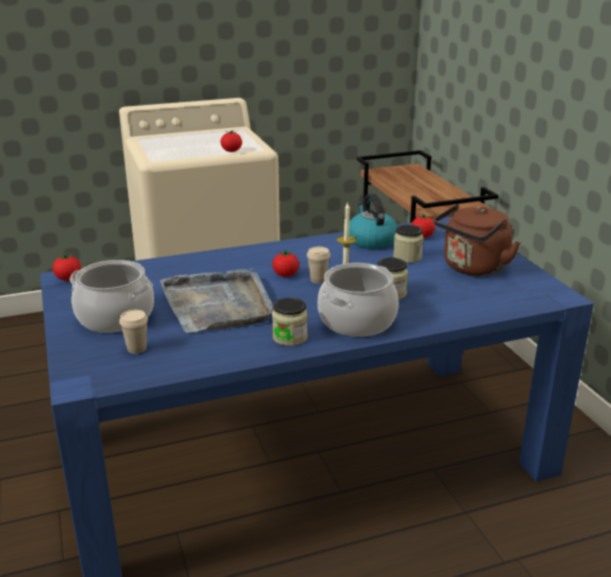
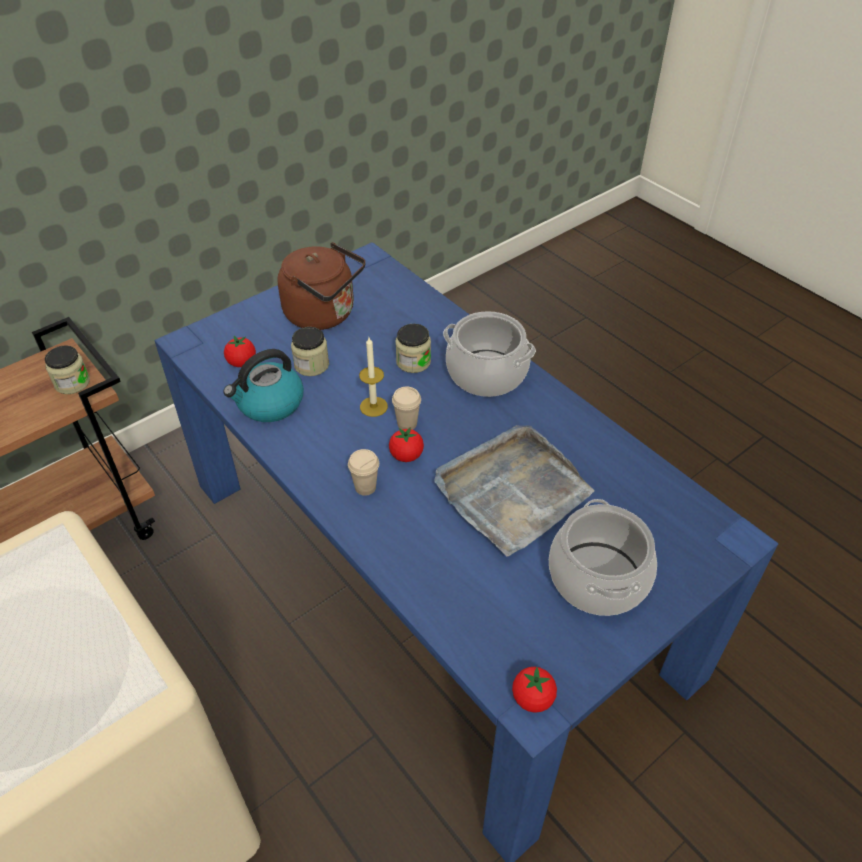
camera: 110 degrees left, 20 degrees up
(137, 349) = (646, 523): beige cup -> beige cup (365, 487)
(231, 151) = (75, 573): tomato -> none
(290, 337) = (547, 411): jar -> jar (72, 383)

